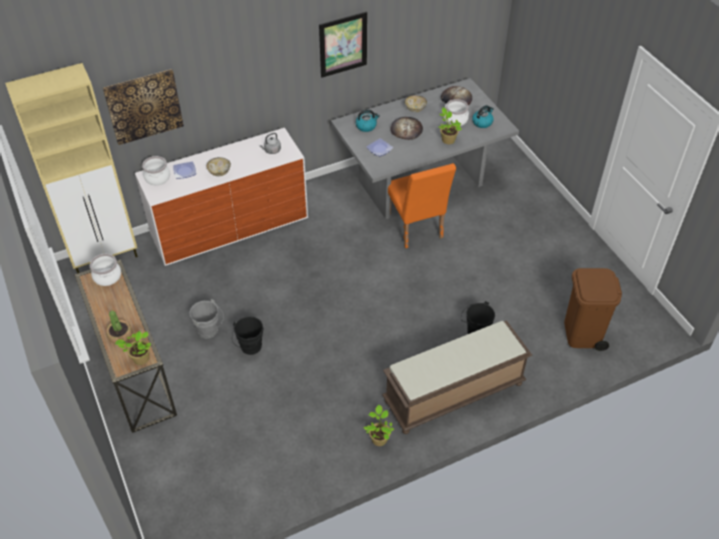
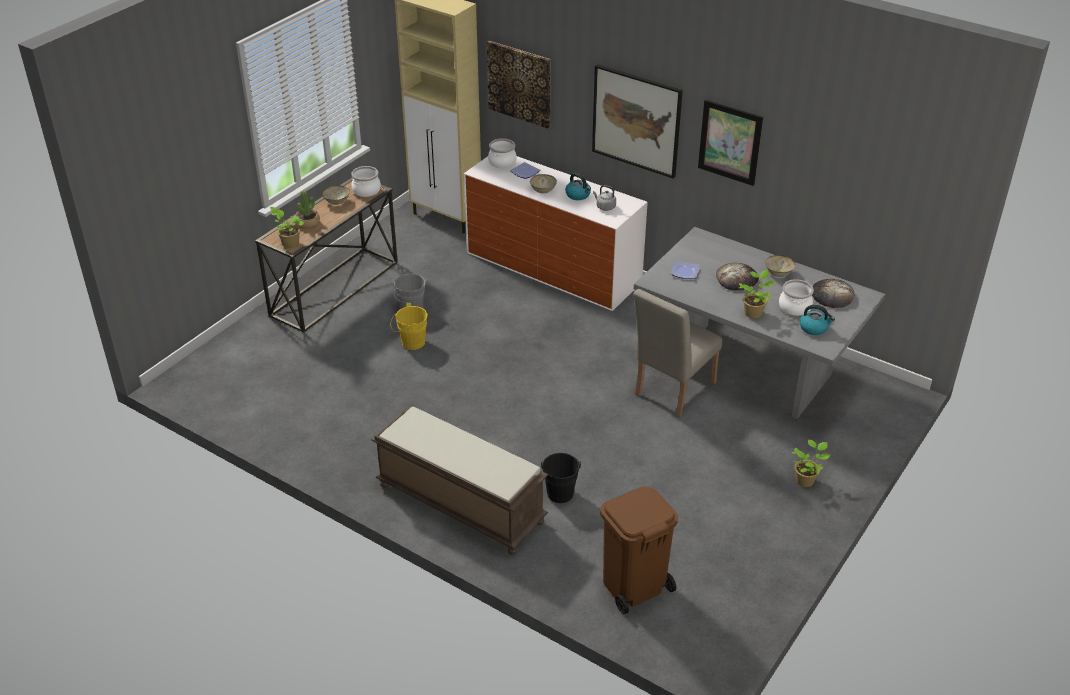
camera: 60 degrees right, 10 degrees down
(105, 303) = (336, 202): none -> bowl
(250, 348) = (410, 343): black bucket -> yellow bucket
(262, 73) = (636, 120): none -> picture
(366, 126) = (711, 251): kettle -> kettle (578, 195)
(379, 438) = (363, 469): potted plant -> potted plant (805, 480)
(415, 229) = (671, 392): orange chair -> beige chair

